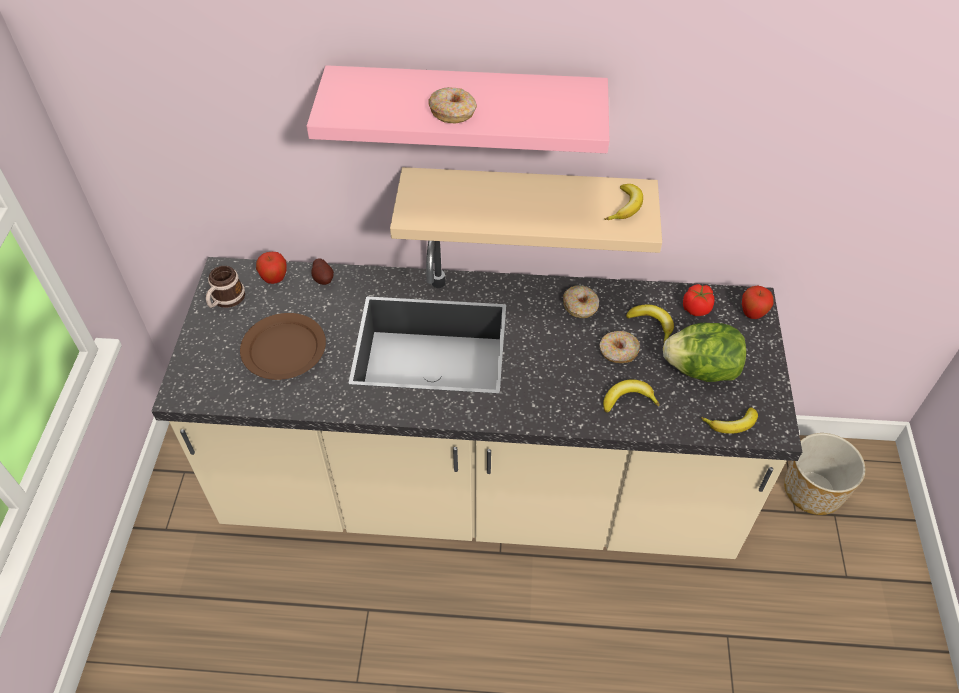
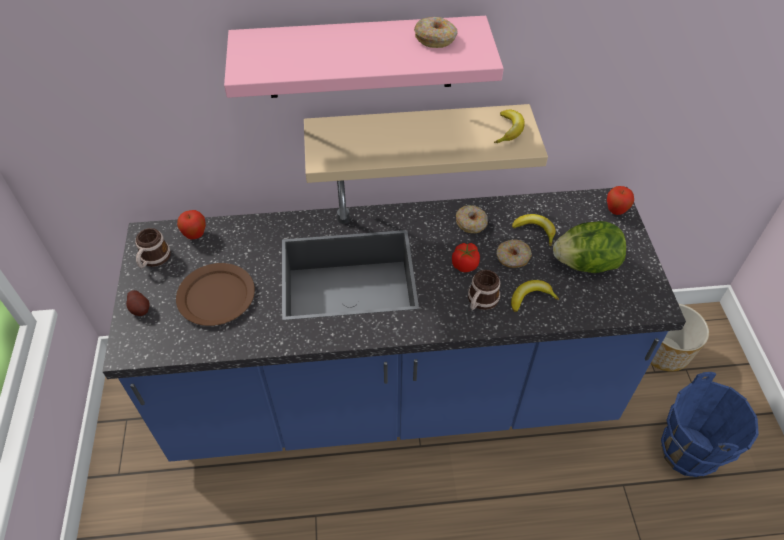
camera: 10 degrees left, 0 degrees up
(323, 279) = (240, 229): potato -> potato (140, 309)
(453, 112) = (357, 58): donut -> donut (435, 38)
(479, 490) = (392, 394): beige counter -> blue counter
(570, 395) = (480, 301): none -> mug
(696, 308) = (569, 212): tomato -> tomato (465, 264)
(732, 425) = (623, 307): banana -> none
(814, 611) = (688, 452): none -> blue bucket

